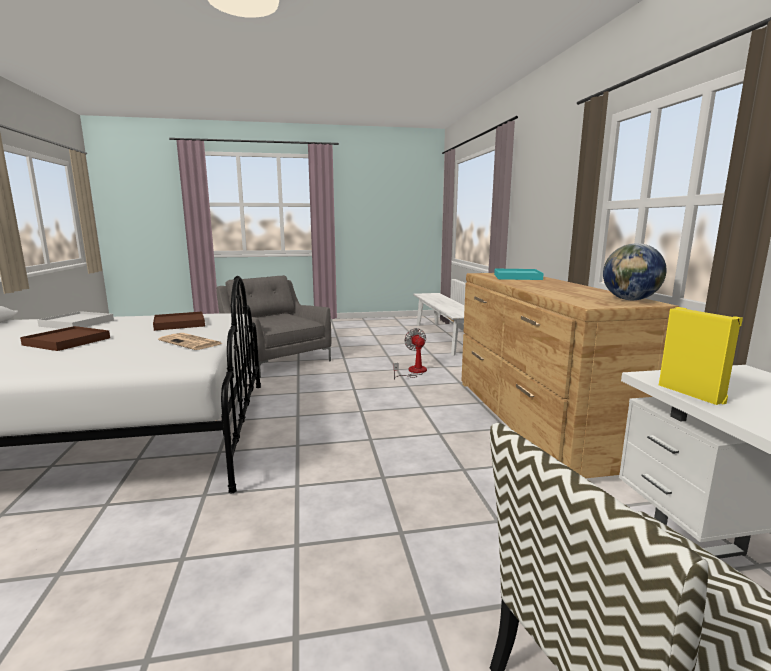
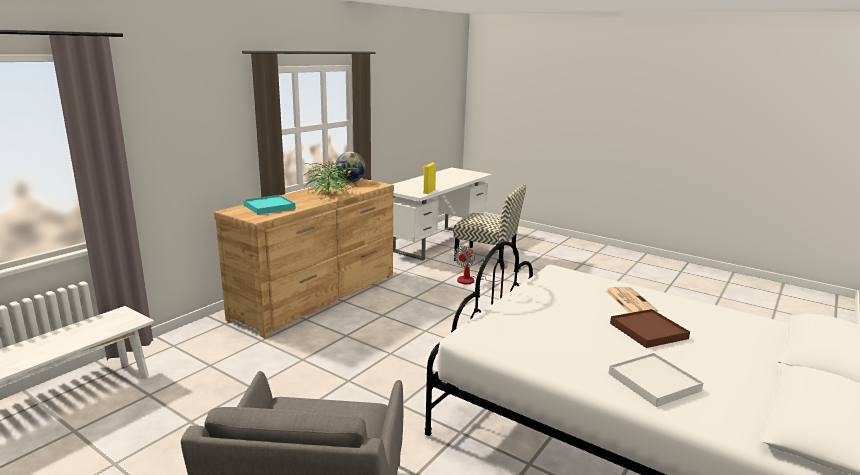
camera: 135 degrees left, 5 degrees up
(179, 324) = (537, 331): brown tray -> none
(191, 342) = (545, 292): newspaper -> newspaper (629, 301)
(413, 372) = (251, 374): fan -> fan (472, 280)
(556, 289) = (329, 193): none -> potted plant

